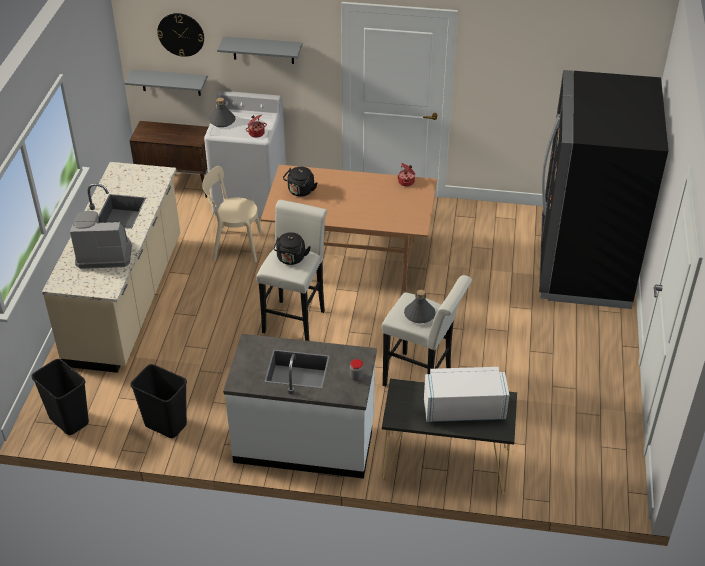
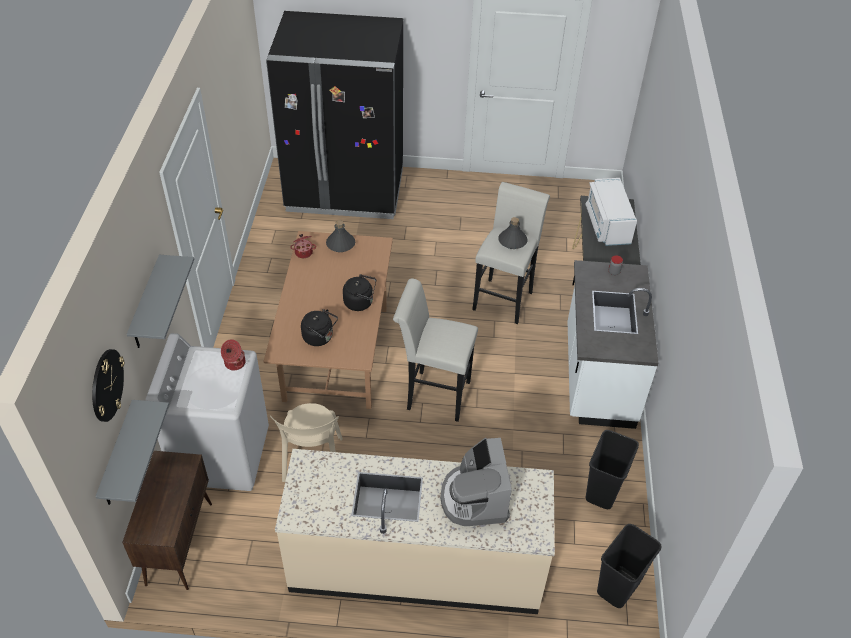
camera: 95 degrees left, 5 degrees up
(222, 121) = (203, 401): grey bottle -> grey bottle (341, 244)
(291, 259) = (444, 335): black kettle -> black kettle (360, 302)

